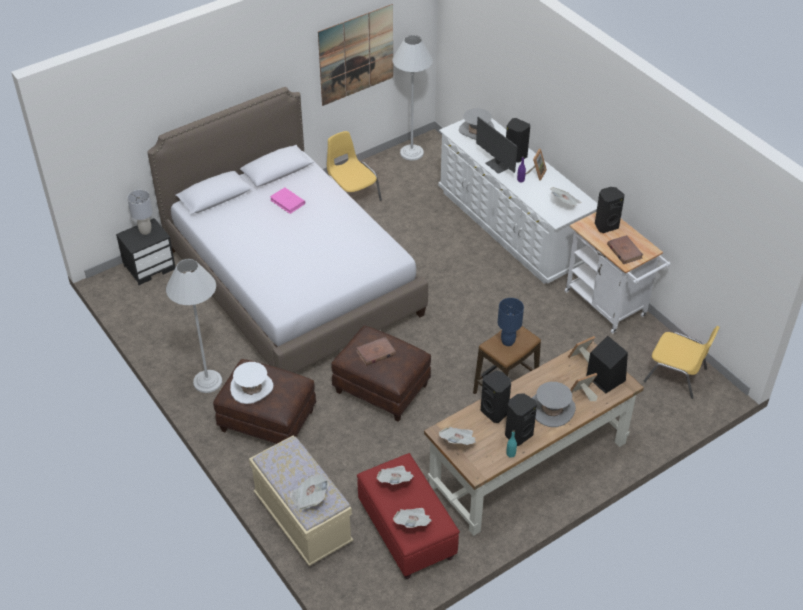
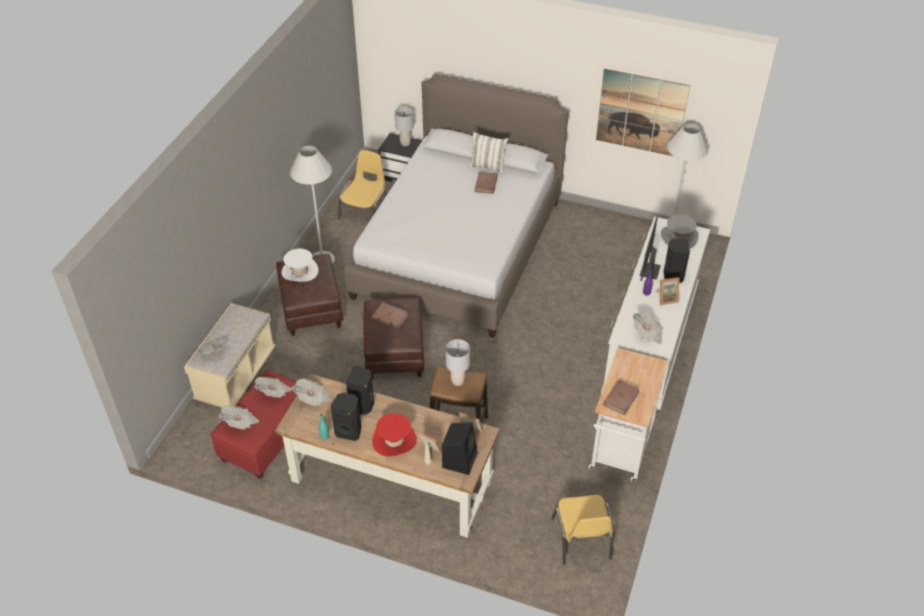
camera: 55 degrees right, 0 degrees up
(264, 188) = (488, 166): none -> white pillow
(287, 202) = (486, 184): pink book -> brown book
(352, 195) = (582, 230): yellow chair -> yellow chair (365, 211)
(507, 342) = (457, 381): blue table lamp -> grey table lamp
(552, 409) = (394, 440): grey hat -> red hat
(606, 225) = (642, 371): black speaker -> none

